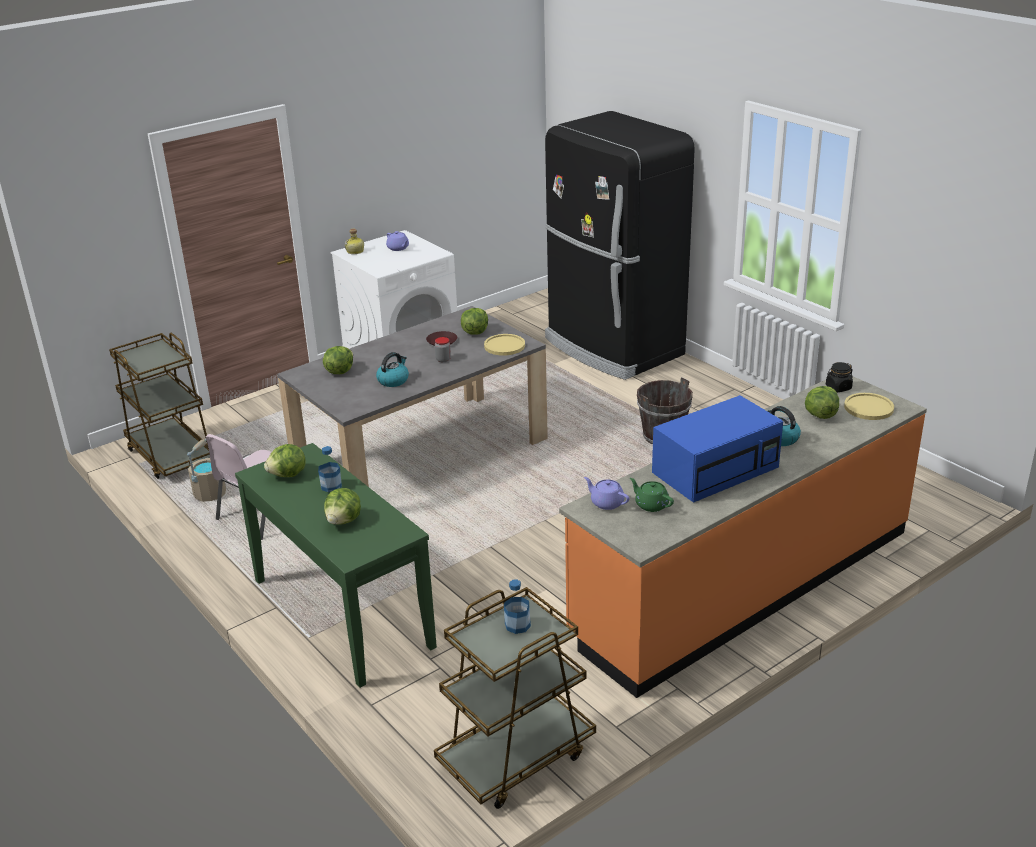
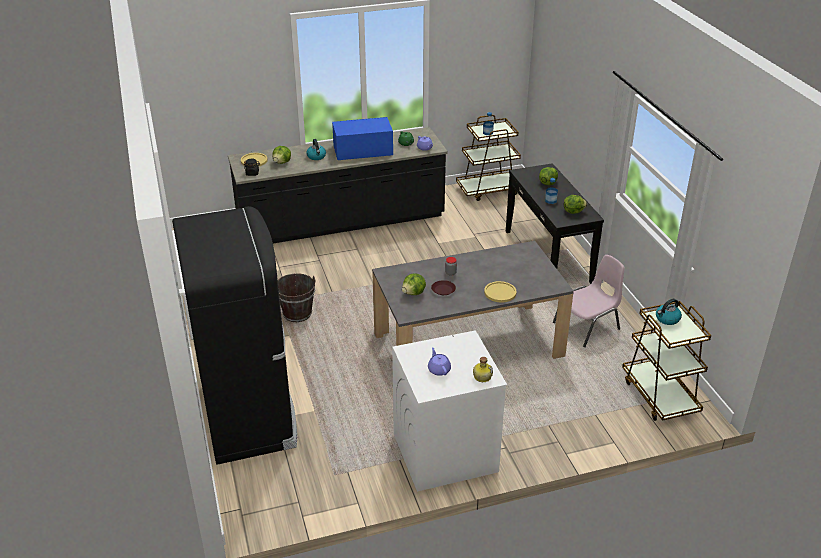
camera: 160 degrees left, 5 degrees up
(210, 493) = (625, 351): beige bucket -> none
(339, 371) = (527, 281): lettuce -> none
(341, 613) = (548, 256): green console table -> black console table
(393, 380) = (492, 263): kettle -> kettle (667, 319)
(504, 346) = (401, 274): yellow plate -> yellow plate (500, 292)
(743, 583) = (341, 223): orange counter -> black counter

